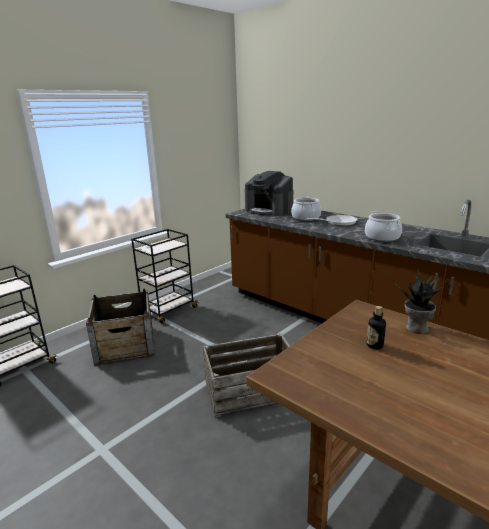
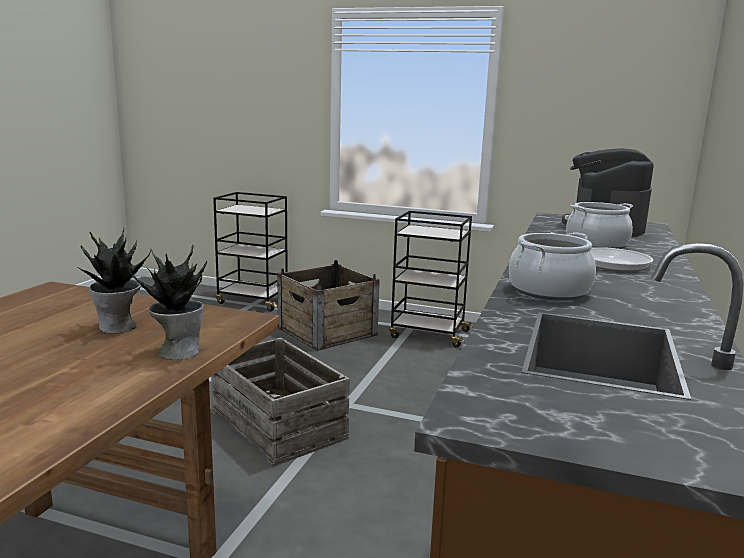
camera: 65 degrees right, 5 degrees down
(374, 345) = (118, 327): bottle -> potted plant

